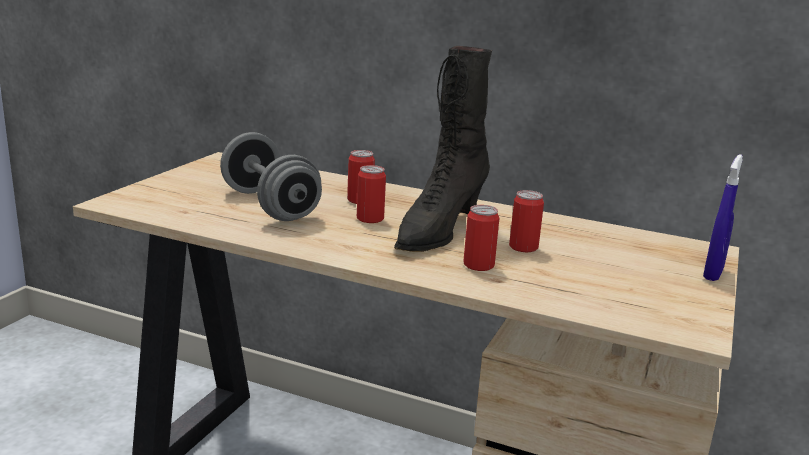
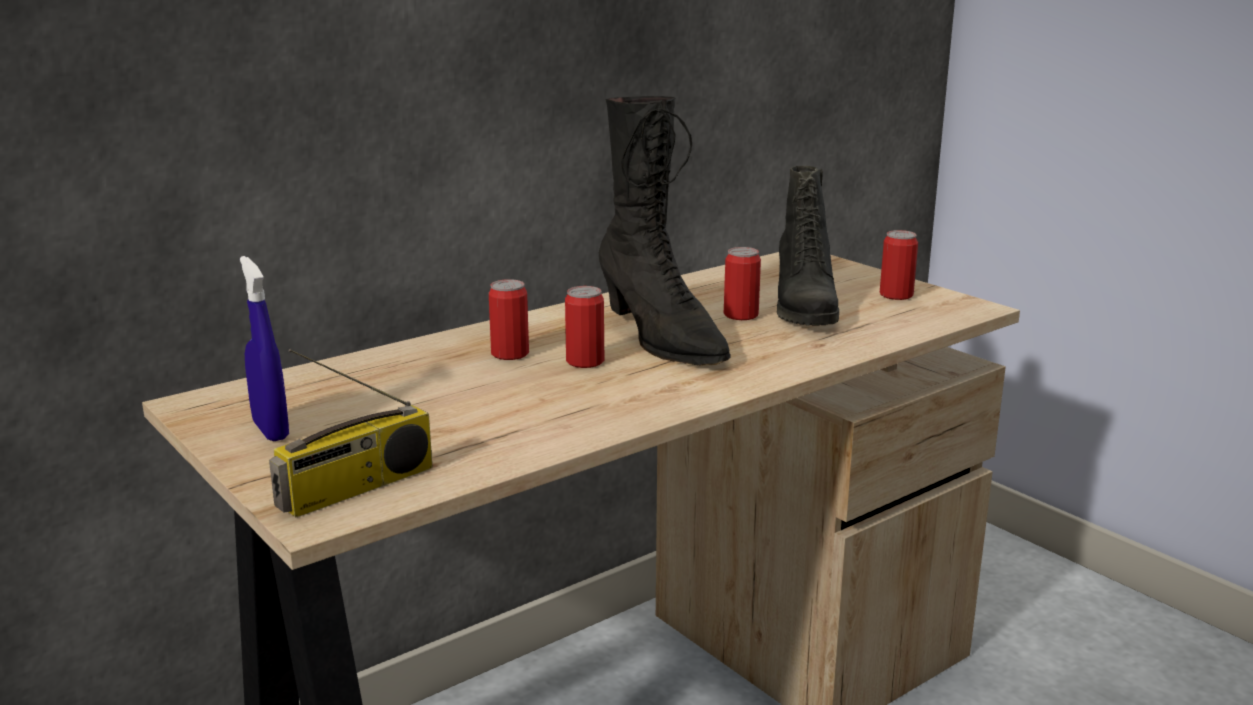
camera: 60 degrees left, 0 degrees up
(145, 203) = (356, 489): none -> radio
(269, 205) = (469, 406): grey dumbbell -> none
(478, 265) = (775, 343): can -> can (896, 295)
(569, 265) = (802, 310): none -> black boot
(713, 274) = (857, 270): blue spray bottle -> blue spray bottle (270, 430)

